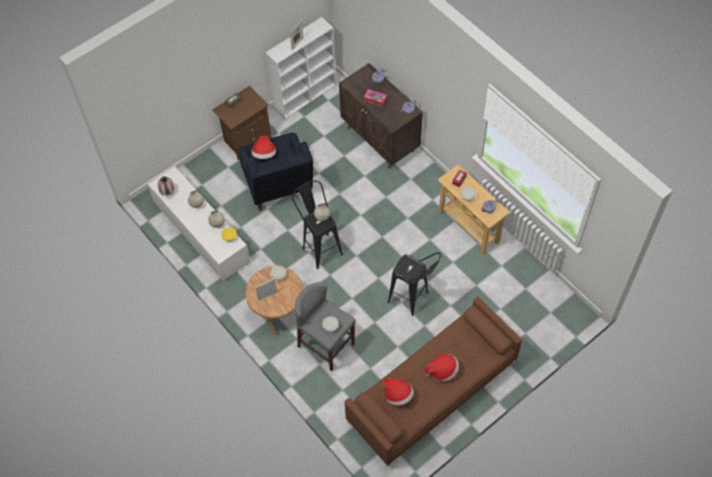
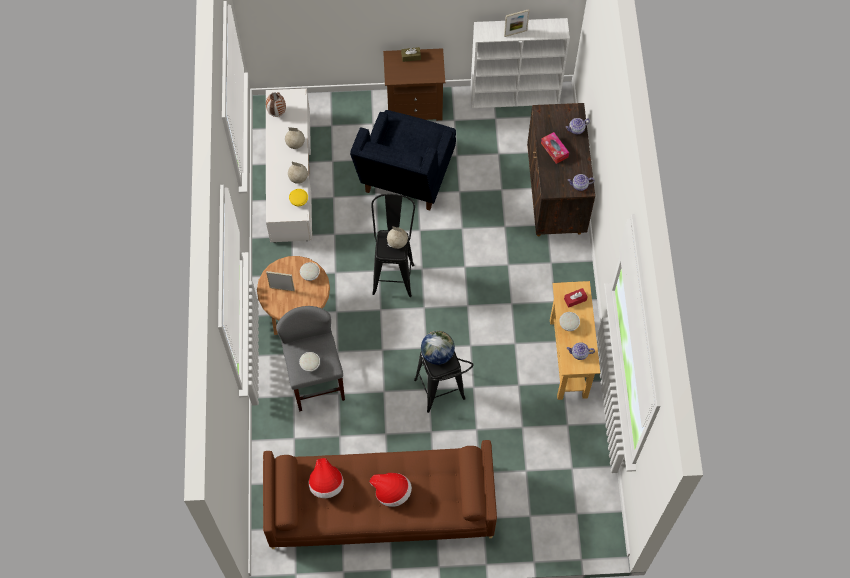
camera: 35 degrees right, 5 degrees up
(264, 154) = (404, 134): hat -> none
(405, 266) = (437, 354): none -> globe

